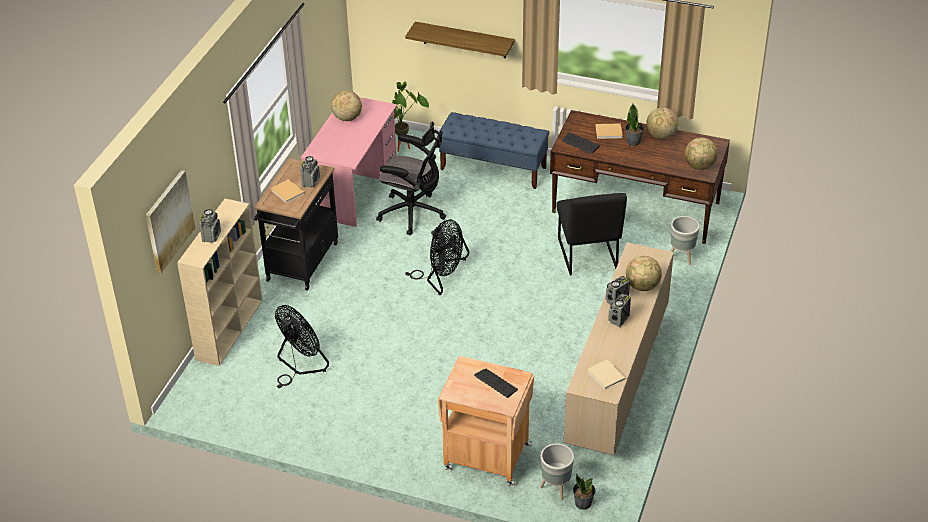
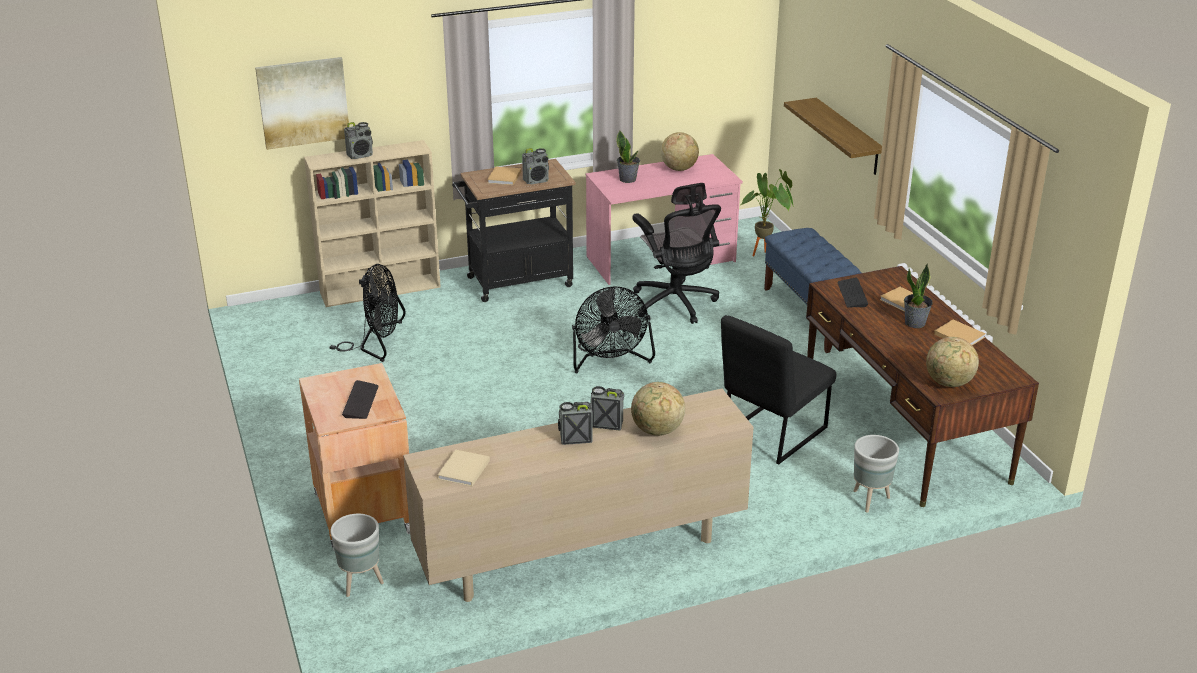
camera: 50 degrees right, 10 degrees down
(583, 503) = (357, 614): potted plant -> potted plant (628, 179)
(660, 135) = (958, 335): globe -> beige book

